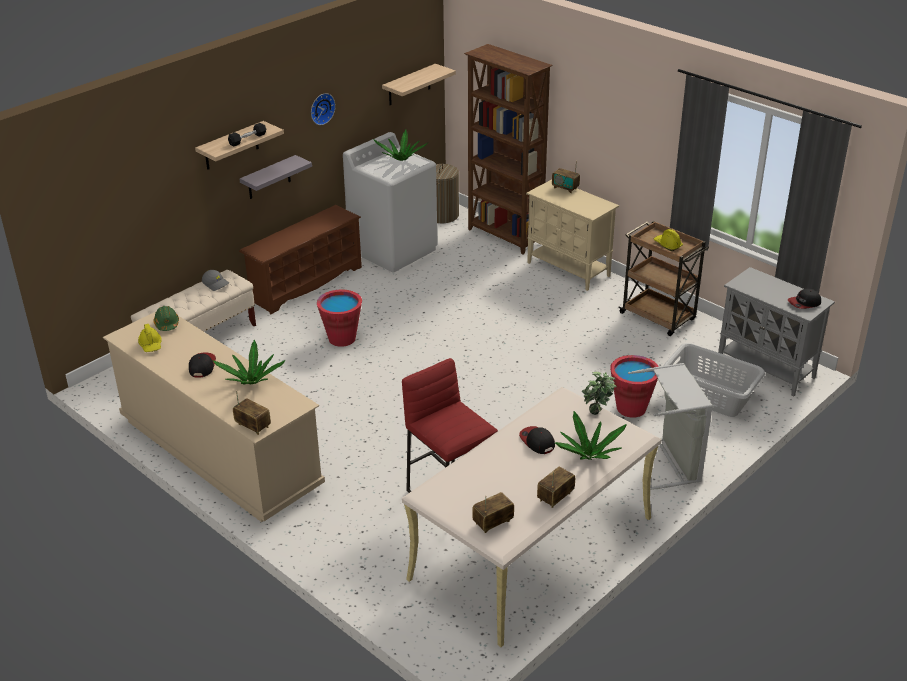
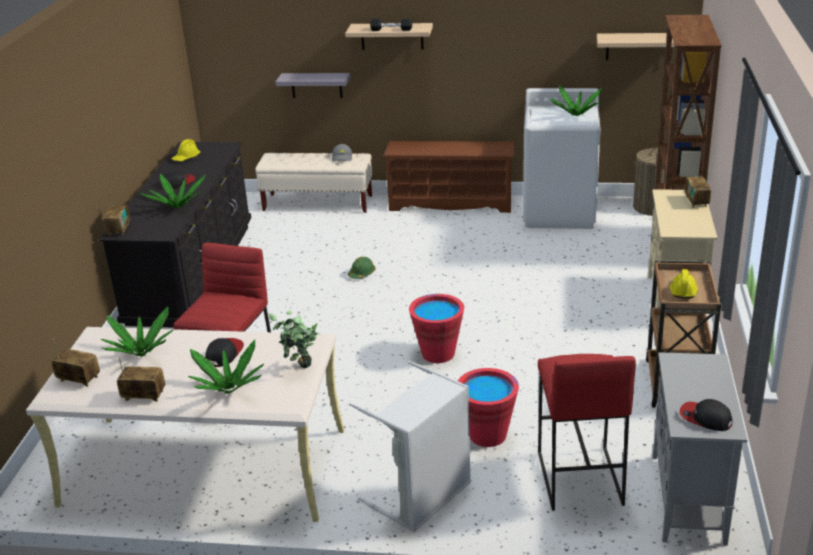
camera: 55 degrees right, 5 degrees down
(167, 324) = (219, 151): green hard hat -> green hard hat (362, 274)
(220, 452) = (192, 273): beige dresser -> black dresser
(269, 178) = (434, 83): grey shelf -> grey shelf (316, 85)
(321, 108) = (508, 33): wall clock -> none
(342, 338) = (397, 250): red bucket -> red bucket (438, 353)
(487, 480) = (141, 352): none -> potted plant
(710, 396) = (578, 478): grey laundry basket -> red stool

